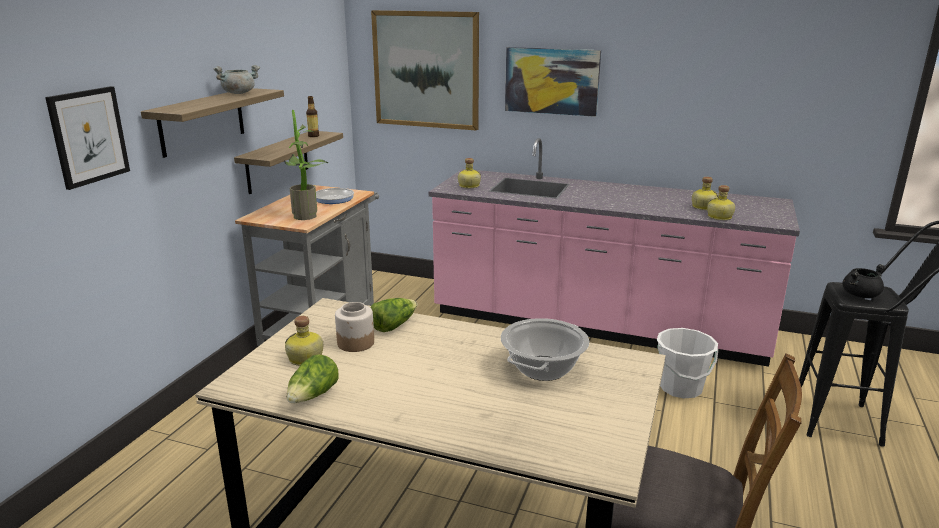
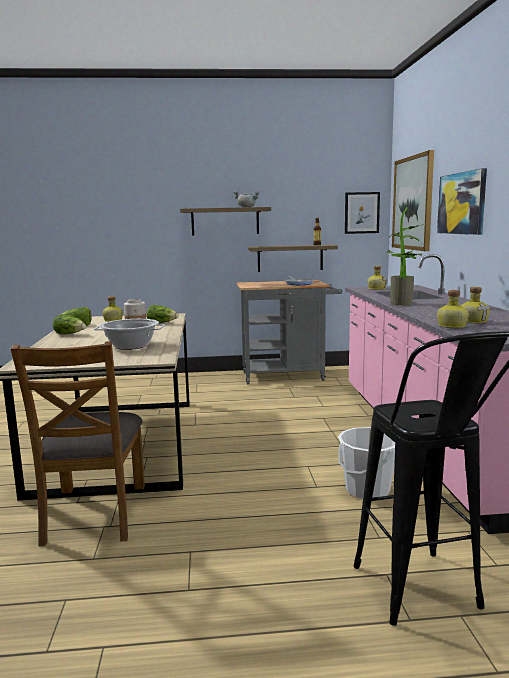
camera: 65 degrees right, 10 degrees down
(89, 136) = (148, 216): picture -> picture (361, 213)
(309, 216) = (261, 285): potted plant -> potted plant (403, 304)
(393, 409) = (70, 334): none -> lettuce
(860, 295) = (417, 411): black cooking pot -> none

